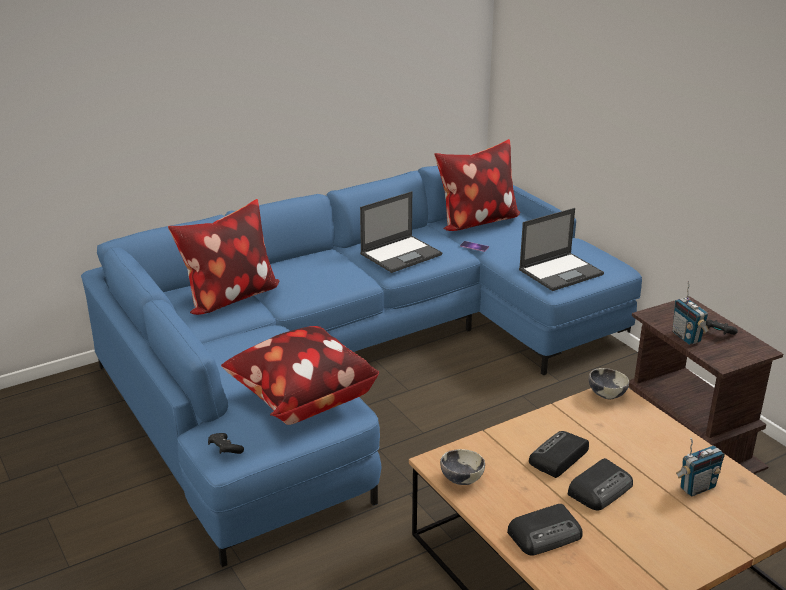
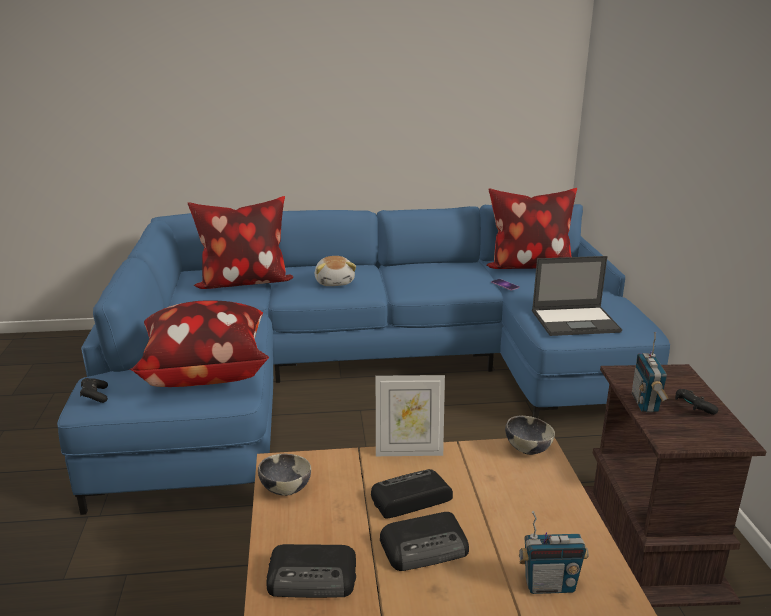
camera: 25 degrees right, 5 degrees down
(320, 277) = (335, 282): none -> plush toy
(401, 254) = (427, 278): laptop -> none
(524, 422) = (409, 451): none -> picture frame

